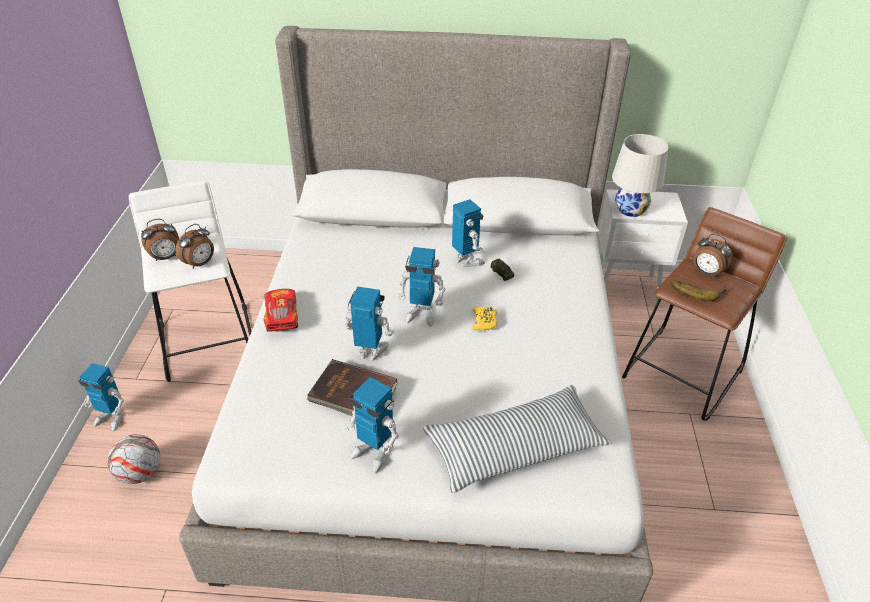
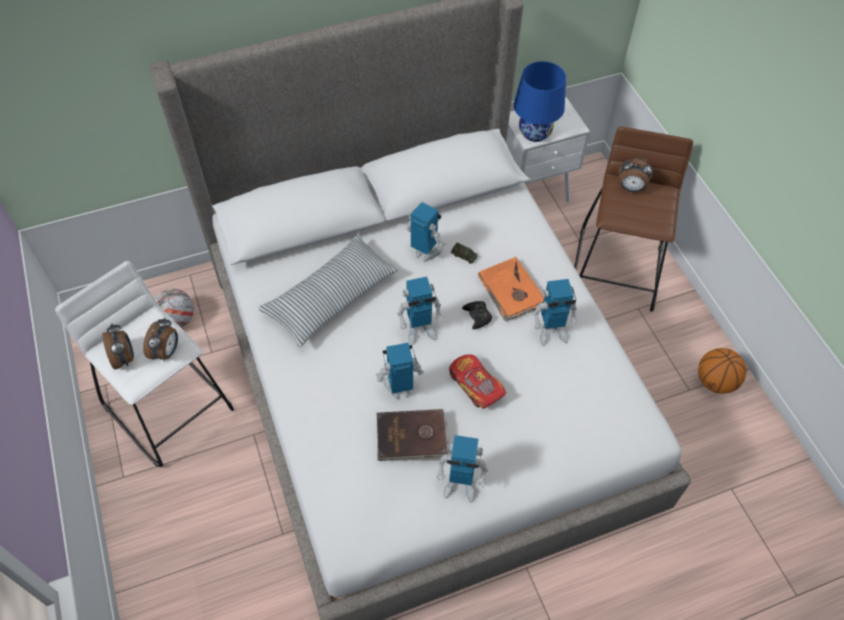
camera: 25 degrees left, 15 degrees up
(111, 418) = (129, 528): toy robot -> toy robot (551, 332)
(140, 473) = (198, 567): football -> football (177, 320)
(165, 257) = (124, 358): alarm clock -> alarm clock turned 60 degrees counterclockwise
(281, 317) = (294, 383): toy car -> toy car (476, 385)
(484, 321) = (477, 316): yellow game controller -> black game controller
(515, 447) = (565, 431): pillow -> pillow (331, 297)
(530, 313) = (510, 291): none -> orange book
(630, 209) = (535, 133): white table lamp -> blue table lamp
(696, 290) = (630, 211): banana -> none
(750, 513) = (715, 382): none -> basketball

